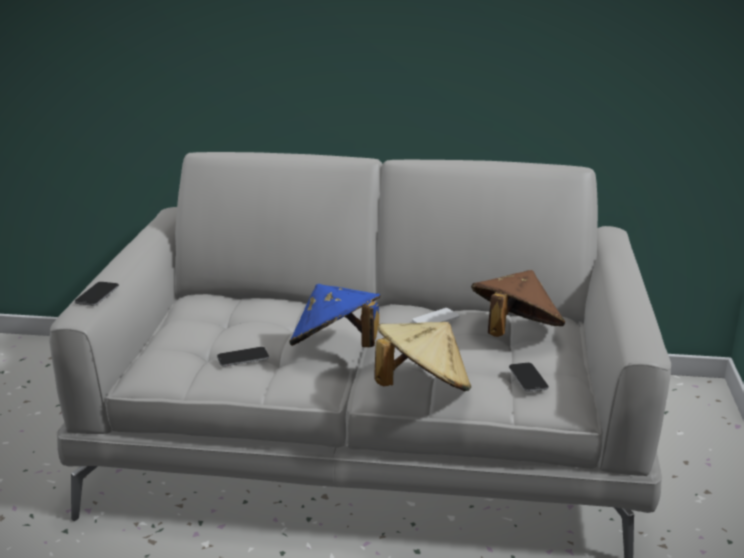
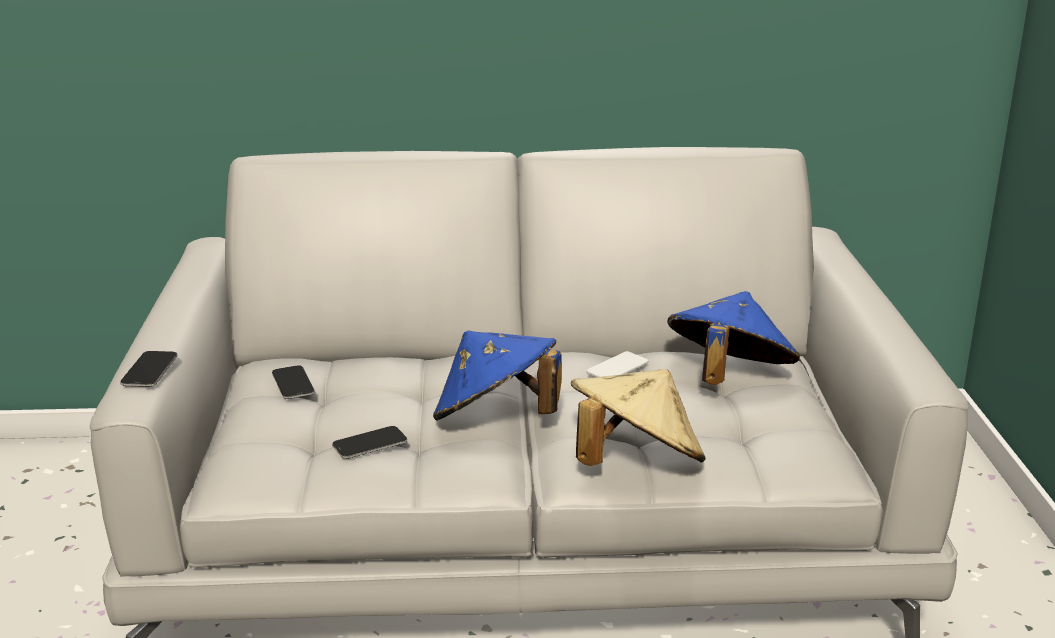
camera: 10 degrees left, 0 degrees up
(514, 333) = (728, 378): brown hat -> blue hat
(528, 378) = (770, 437): phone -> phone (293, 384)

